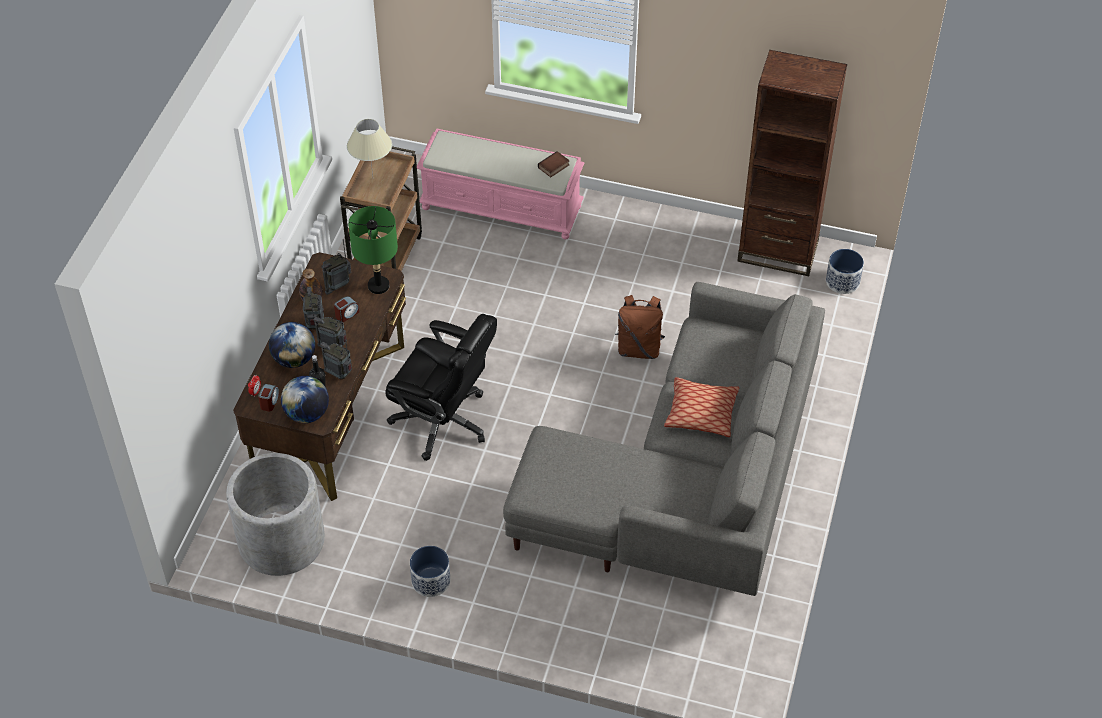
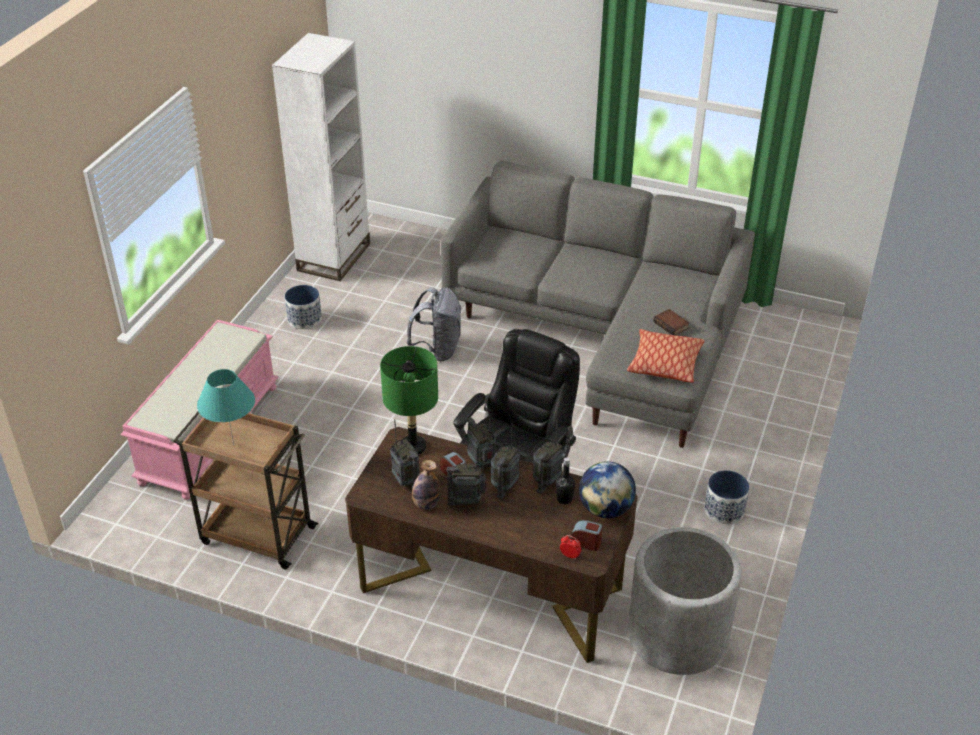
camera: 85 degrees left, 10 degrees down
(294, 359) = (520, 520): globe -> none
(360, 330) = (481, 462): none -> radio
(372, 178) = (233, 445): beige table lamp -> turquoise table lamp
(554, 167) = (226, 338): book -> book (672, 325)
(639, 348) = (438, 350): brown backpack -> grey backpack
(701, 413) = (584, 267): pillow -> pillow (665, 363)
(778, 251) = (334, 257): brown bookcase -> white bookcase
(842, 281) = (381, 227): planter -> planter (304, 319)

